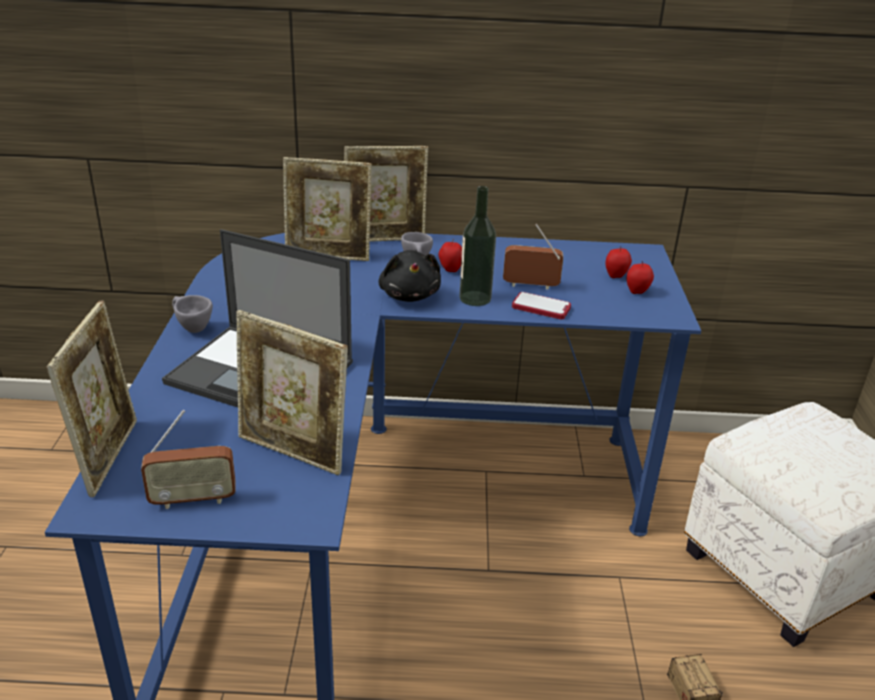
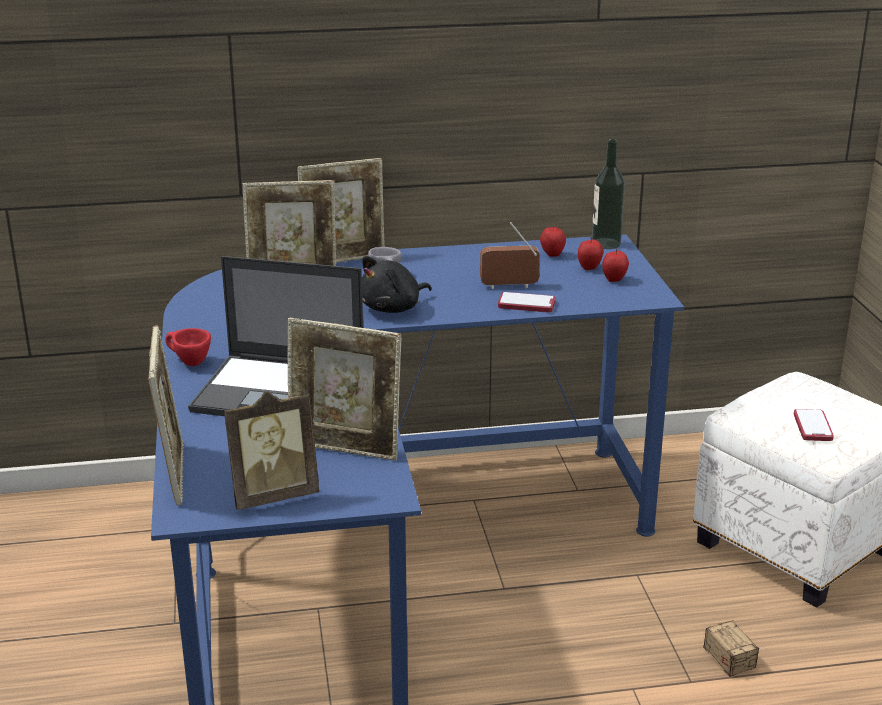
camera: 10 degrees left, 5 degrees down
(191, 328) = (188, 362): grey cup -> red cup
(193, 499) = (273, 495): radio -> picture frame
(409, 295) = (393, 308): black plush toy -> black plush toy turned 75 degrees clockwise
(450, 270) = (424, 281): apple -> apple (552, 255)
(475, 298) = (459, 304): bottle -> bottle (606, 243)
(819, 470) = (812, 427): none -> phone

